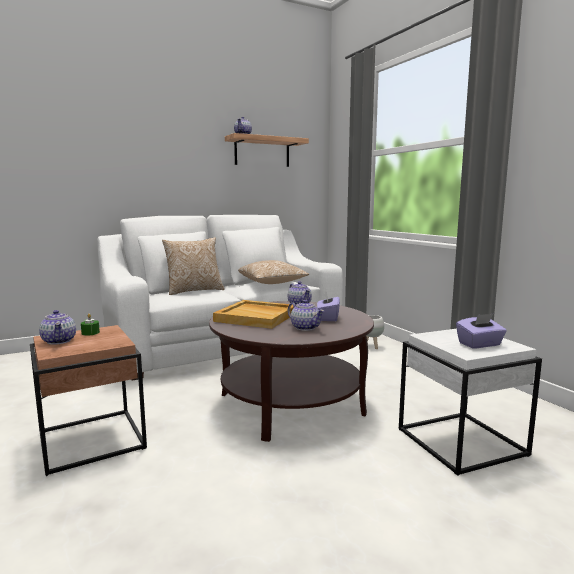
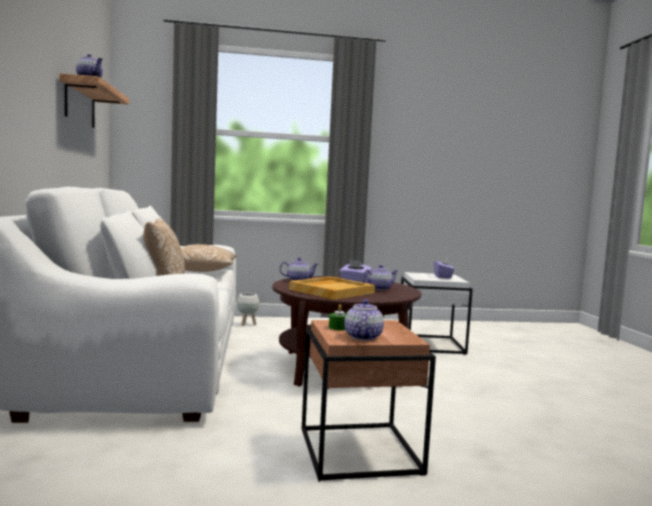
camera: 70 degrees left, 5 degrees down
(59, 341) = (362, 337): teapot -> teapot turned 75 degrees counterclockwise

